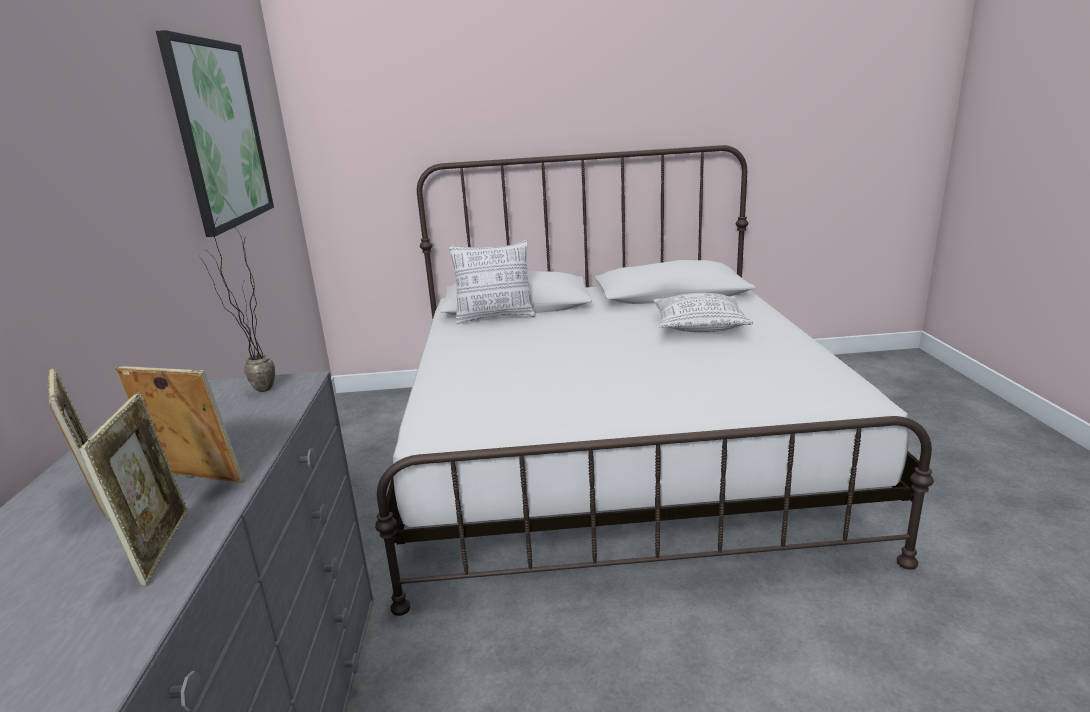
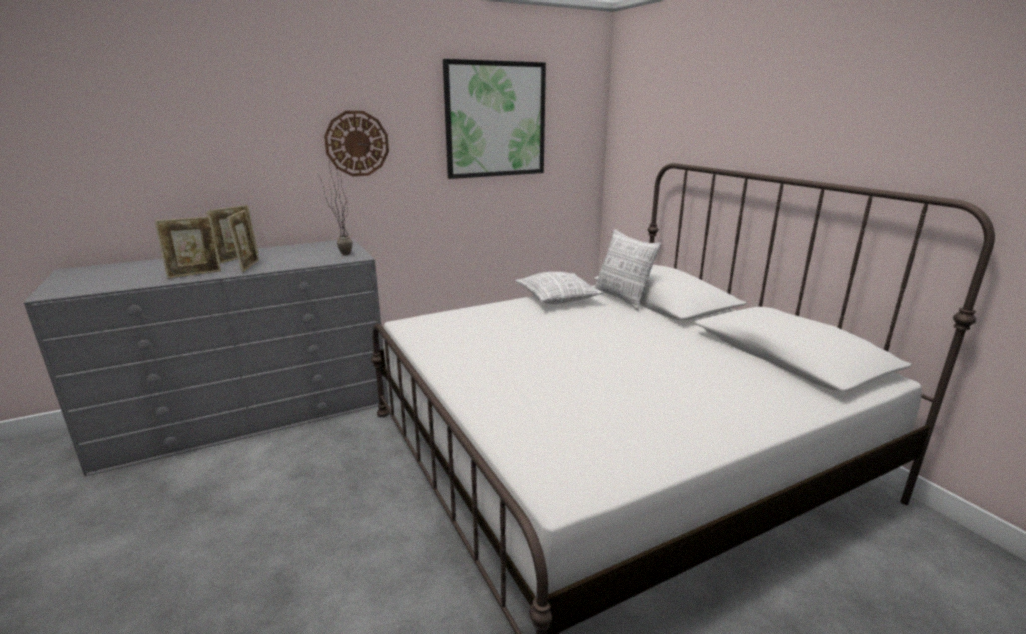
camera: 65 degrees right, 0 degrees up
(106, 195) = (357, 143): none -> wall clock
(699, 326) = (695, 380): pillow -> pillow (558, 298)

